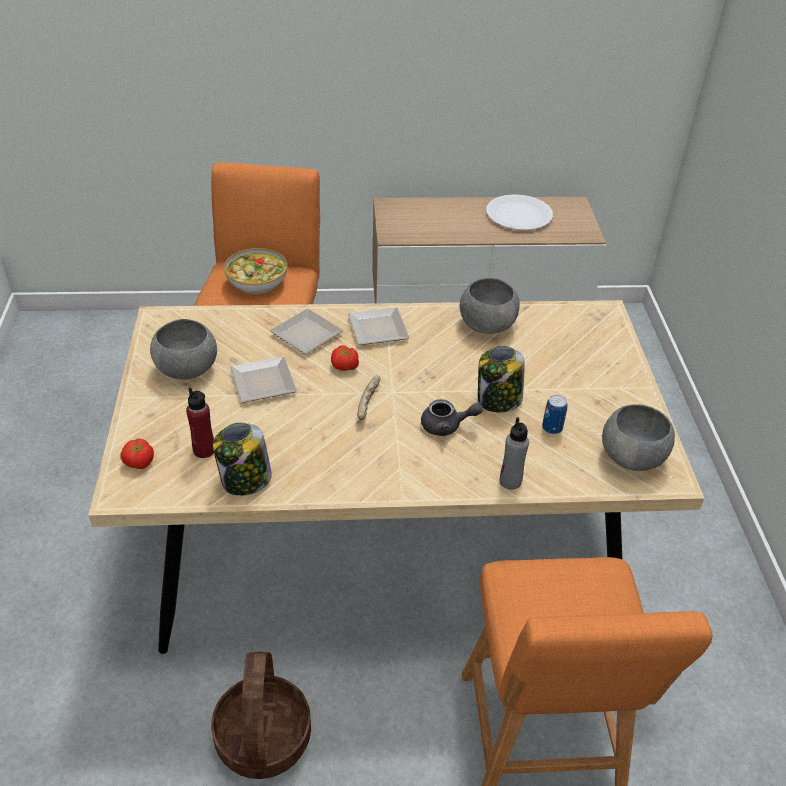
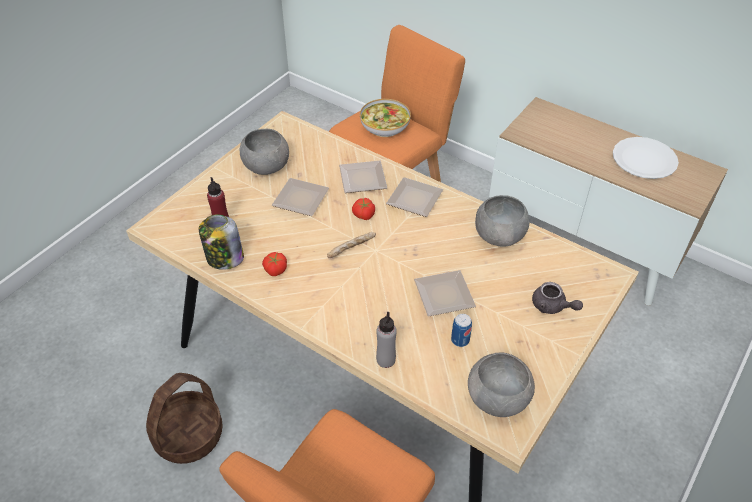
camera: 40 degrees right, 5 degrees up
(139, 462) = (181, 213): tomato -> tomato (275, 269)
(446, 426) = (385, 295): grey teapot -> grey teapot (552, 306)
(498, 400) = (443, 297): jar -> plate

